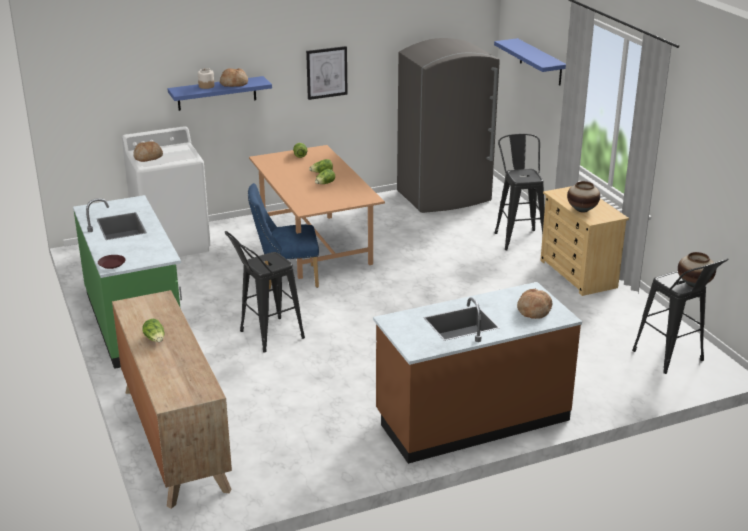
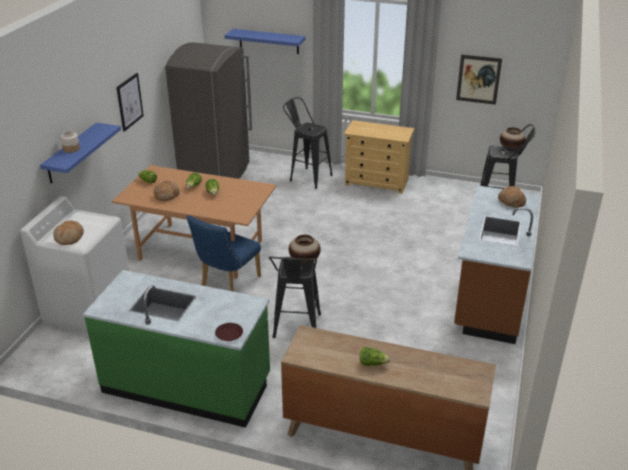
camera: 50 degrees left, 5 degrees up
(234, 83) = (90, 137): bread -> bread (166, 195)
(582, 210) = (385, 134): vase -> vase (304, 261)
(705, 176) = (478, 79): none -> picture

